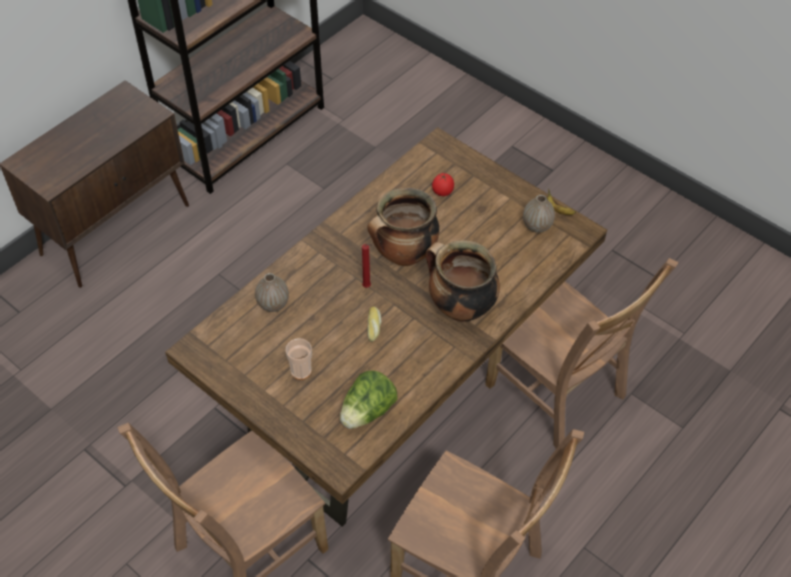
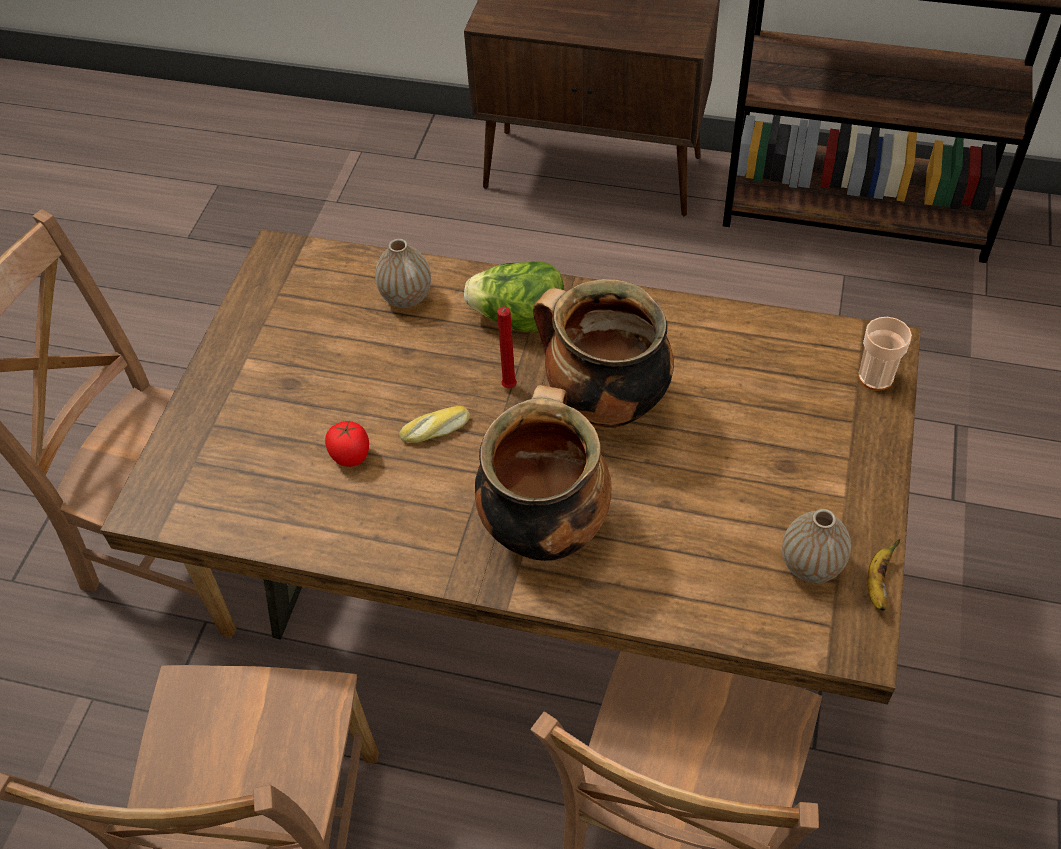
camera: 65 degrees right, 0 degrees up
(301, 371) = (302, 382): cup -> cup (875, 377)
(368, 412) = (266, 495): lettuce -> lettuce (519, 320)
(442, 192) = (778, 397): tomato -> tomato (350, 456)

